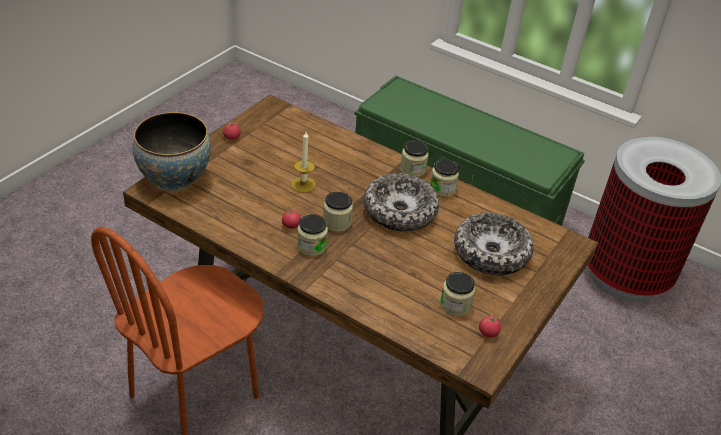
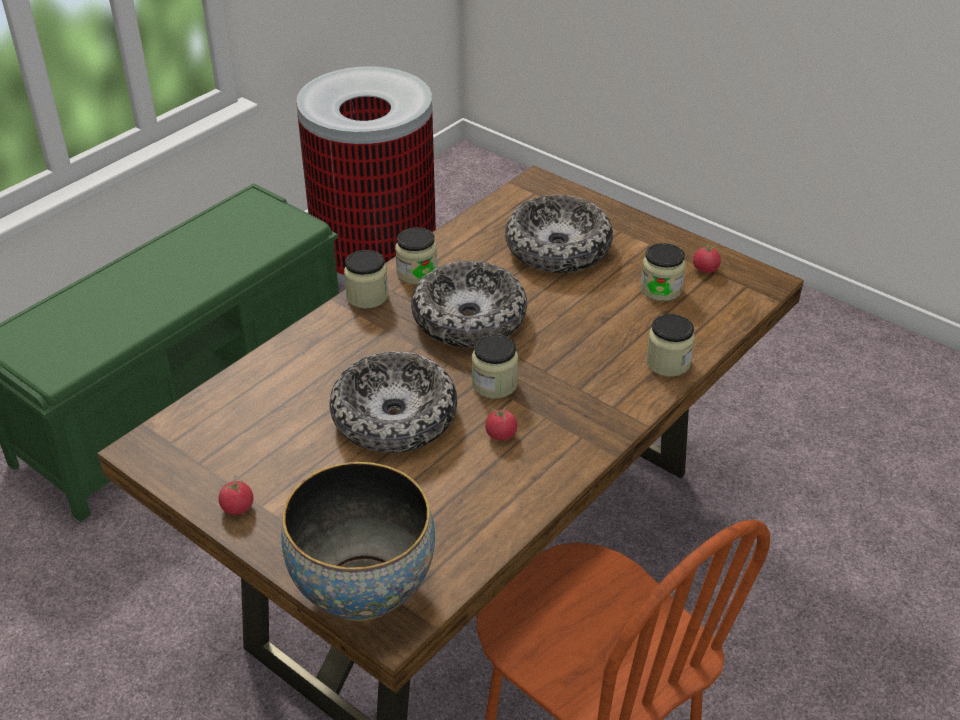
camera: 80 degrees left, 0 degrees up
(303, 184) = (394, 416): candle -> bowl
(311, 246) = (551, 414): jar -> jar (668, 363)

